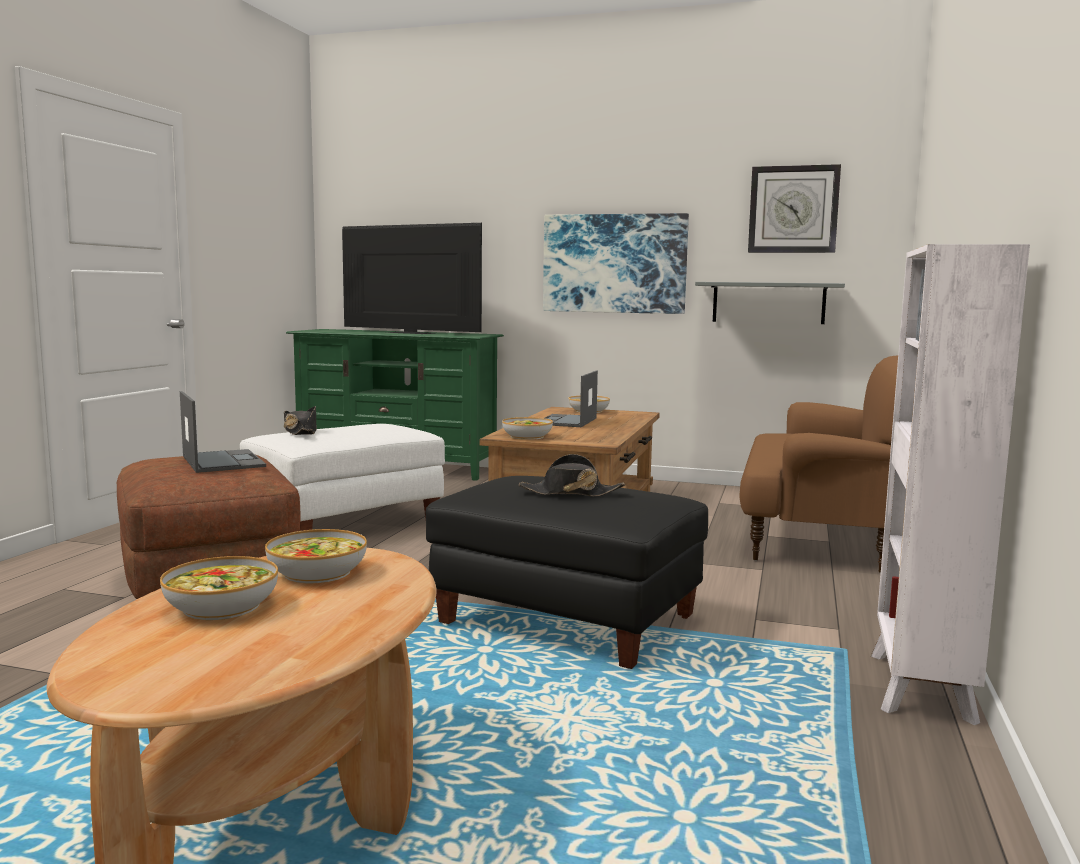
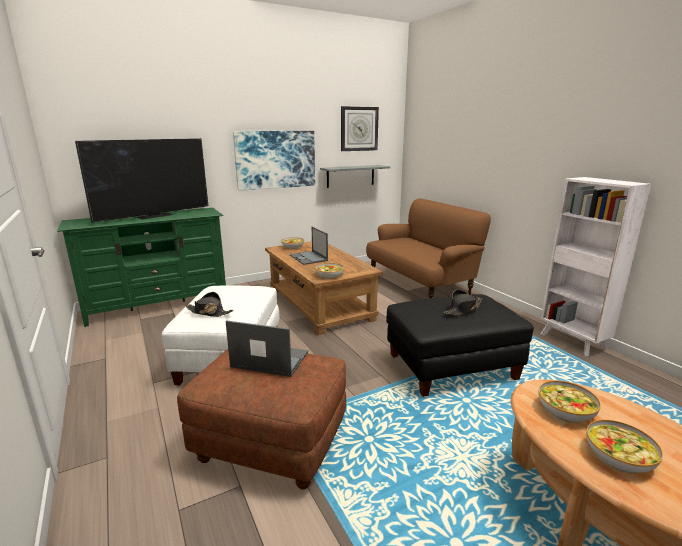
camera: 45 degrees left, 10 degrees up
(409, 332) = (155, 215): television -> television turned 150 degrees clockwise

